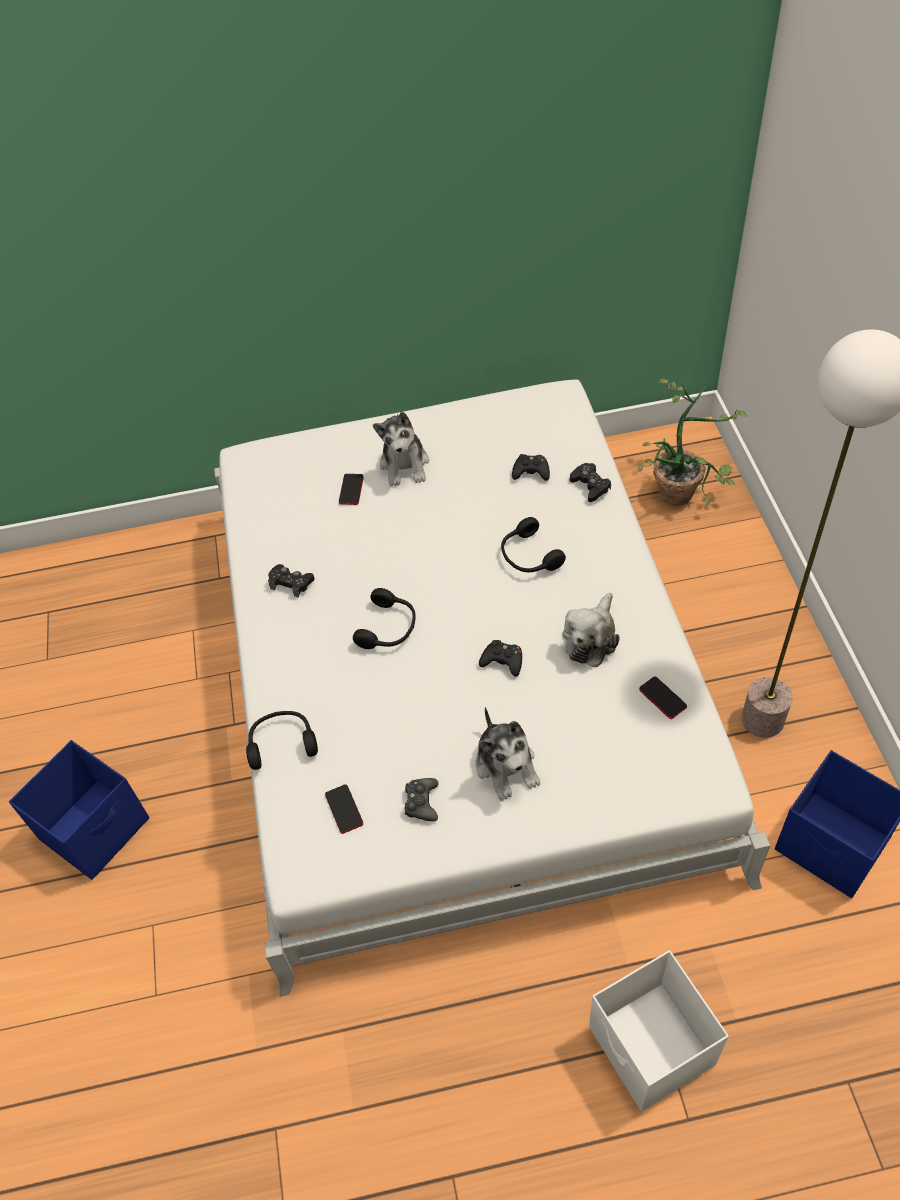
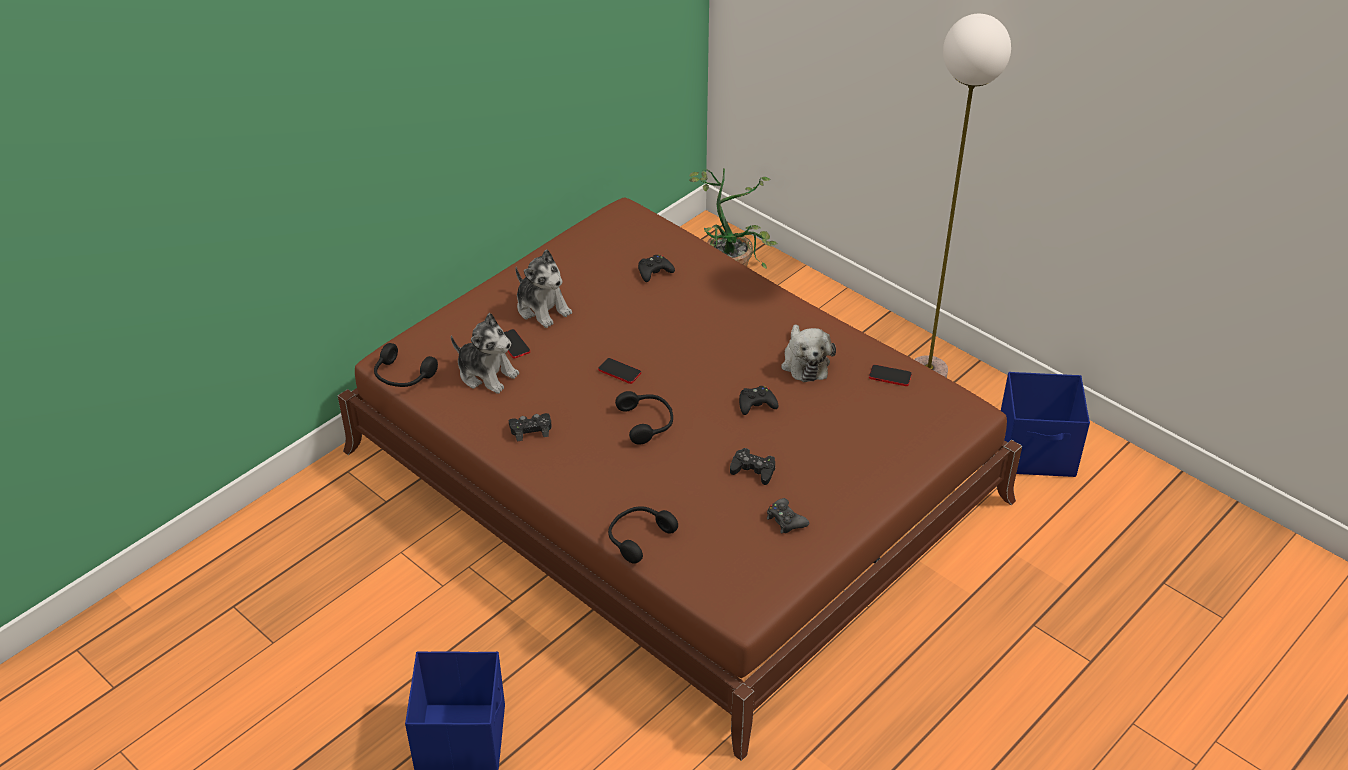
camera: 40 degrees left, 10 degrees down
(344, 809) = (732, 554): phone -> phone (619, 371)
(457, 677) = (674, 476): white bed -> brown bed
(506, 765) = (823, 468): plush toy -> plush toy (486, 374)
(528, 556) = (707, 329): black headphones -> black headphones (402, 376)
(590, 486) = (709, 264): black game controller -> black game controller (753, 470)
(651, 1048) = (1031, 635): white storage box -> none

